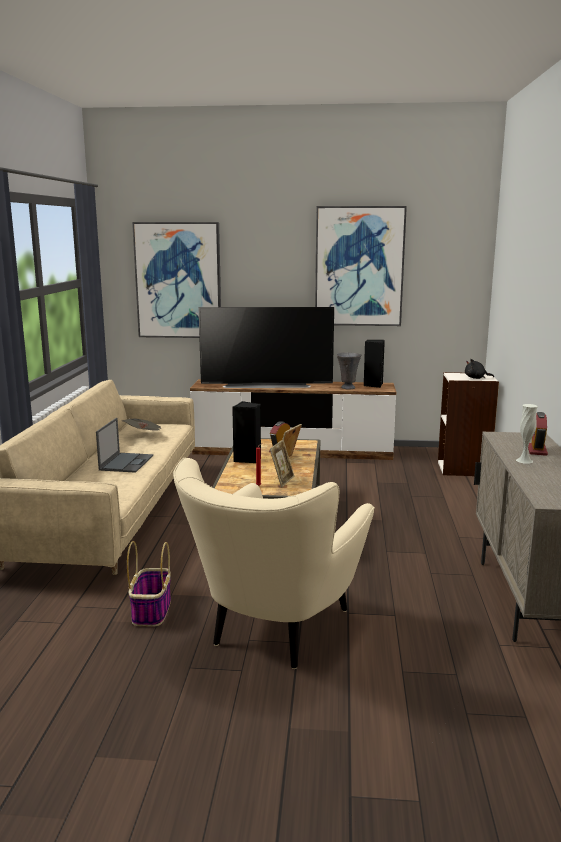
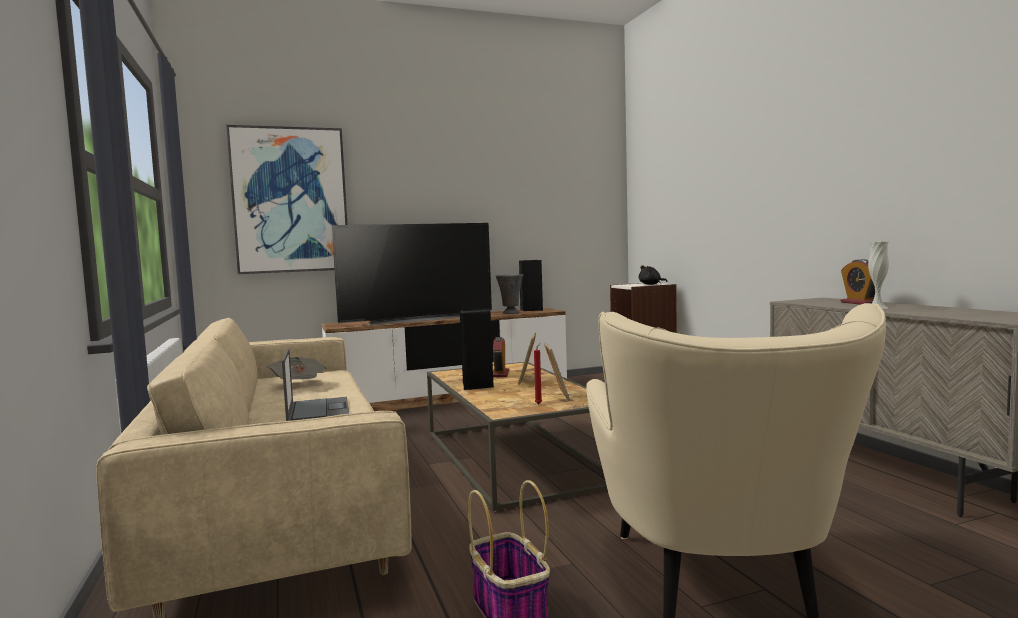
camera: 25 degrees left, 10 degrees down
(359, 266) = (502, 182): picture -> none

